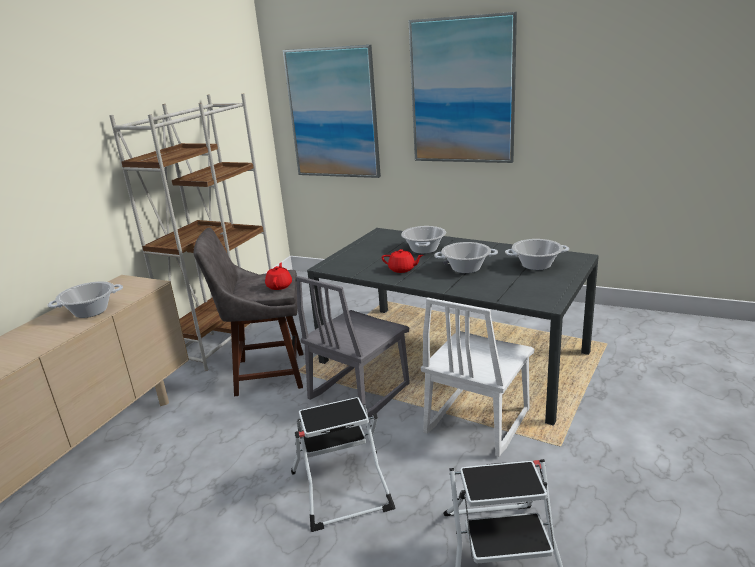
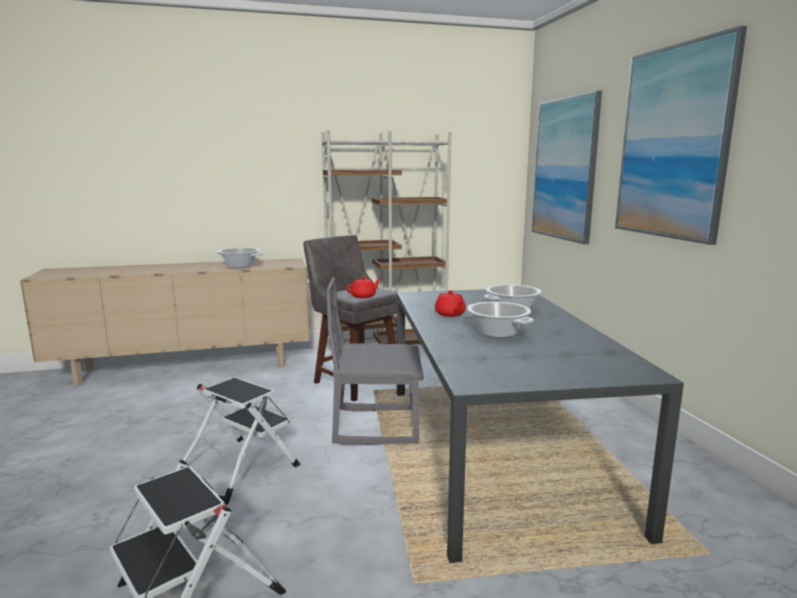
camera: 50 degrees right, 10 degrees down
(476, 421) = (399, 504): white chair -> none
(536, 265) = (571, 358): cooking pot -> none

